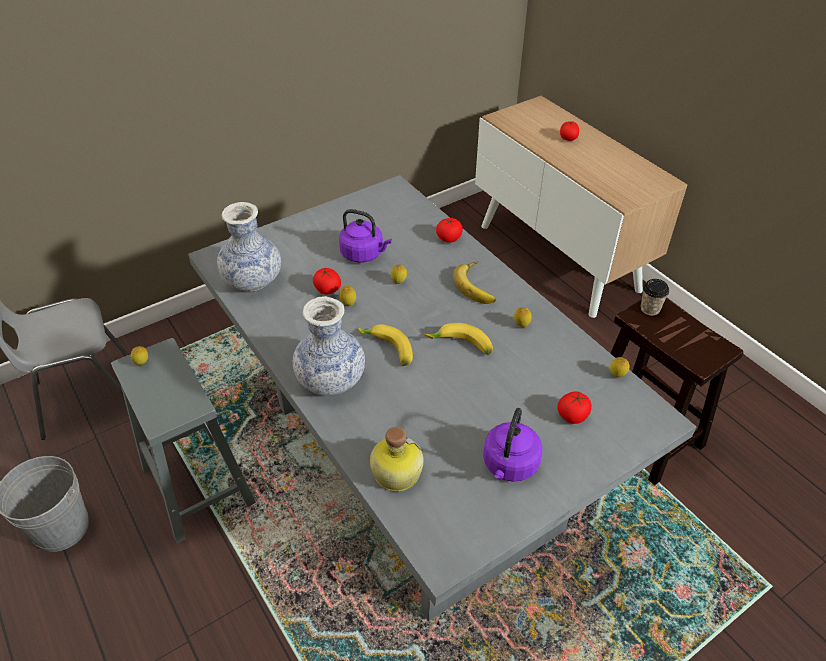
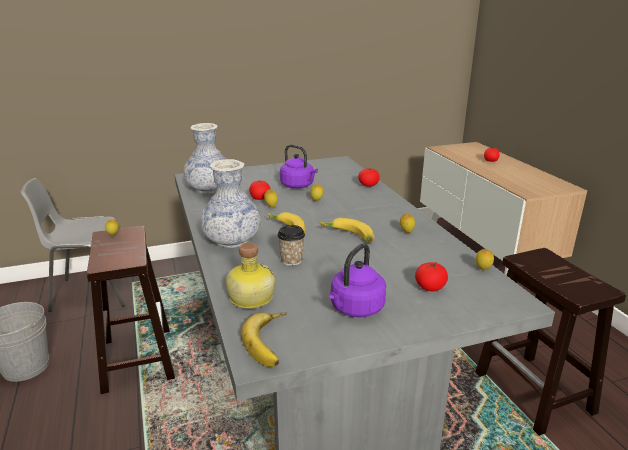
camera: 15 degrees right, 20 degrees down
(196, 484) = (137, 357): grey stool -> brown stool
(478, 286) = (379, 209): banana -> banana (272, 342)
(650, 309) = (536, 257): cup -> cup (291, 260)

